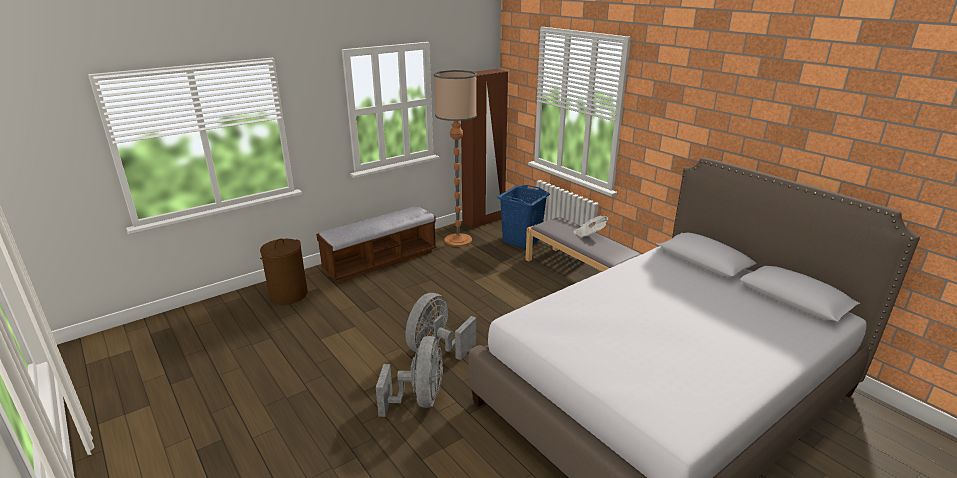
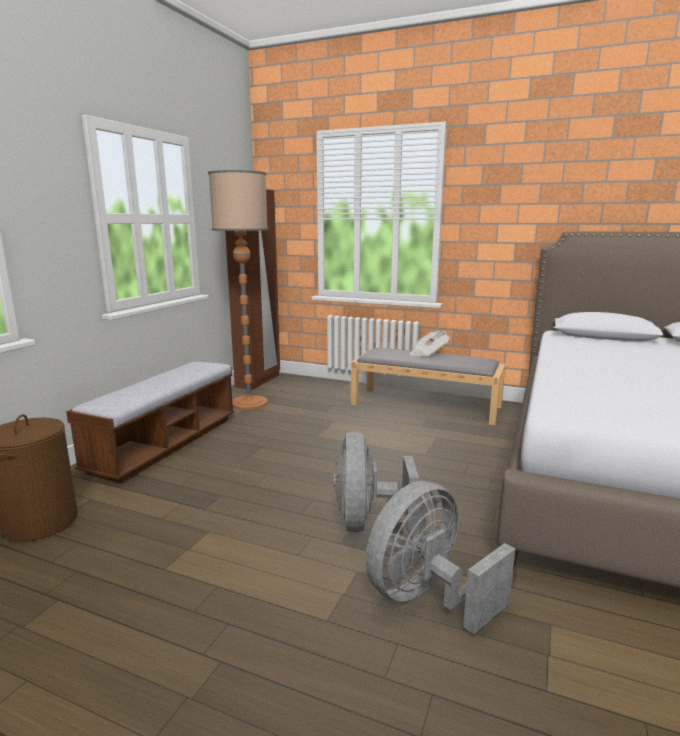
camera: 30 degrees left, 10 degrees down
(419, 399) = (427, 597): grey fan -> grey fan turned 105 degrees counterclockwise
(522, 240) = (324, 389): blue laundry basket -> none

